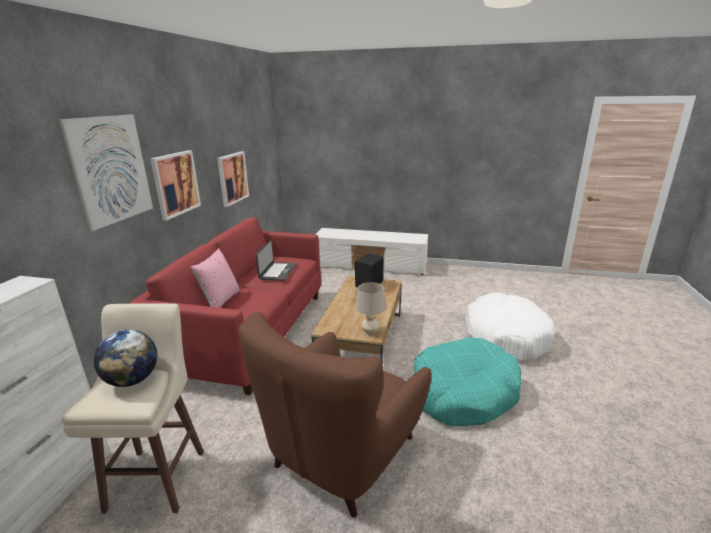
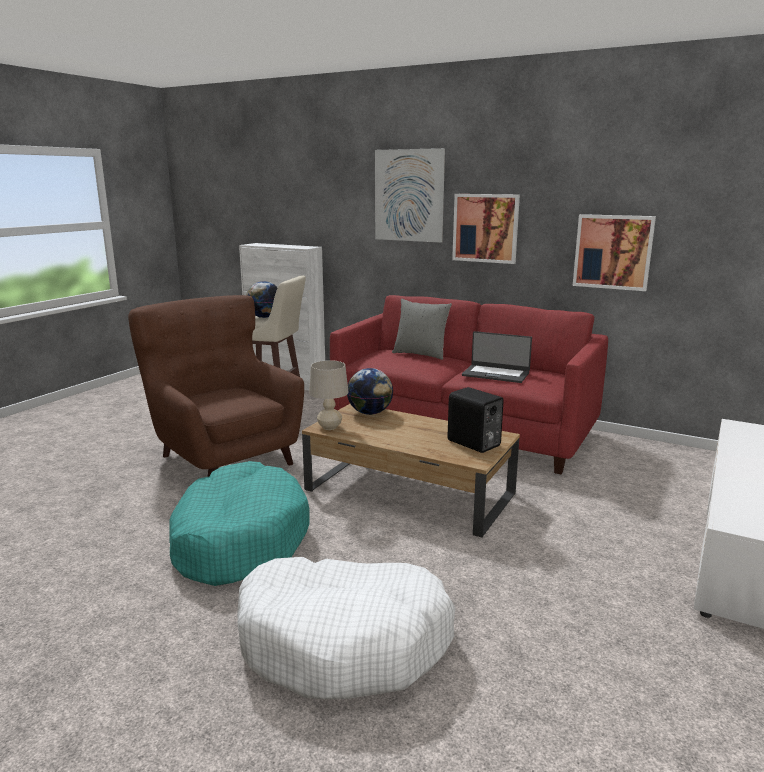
camera: 105 degrees right, 5 degrees down
(220, 301) = (420, 354): pink pillow -> grey pillow
(333, 322) = (370, 413): none -> globe

